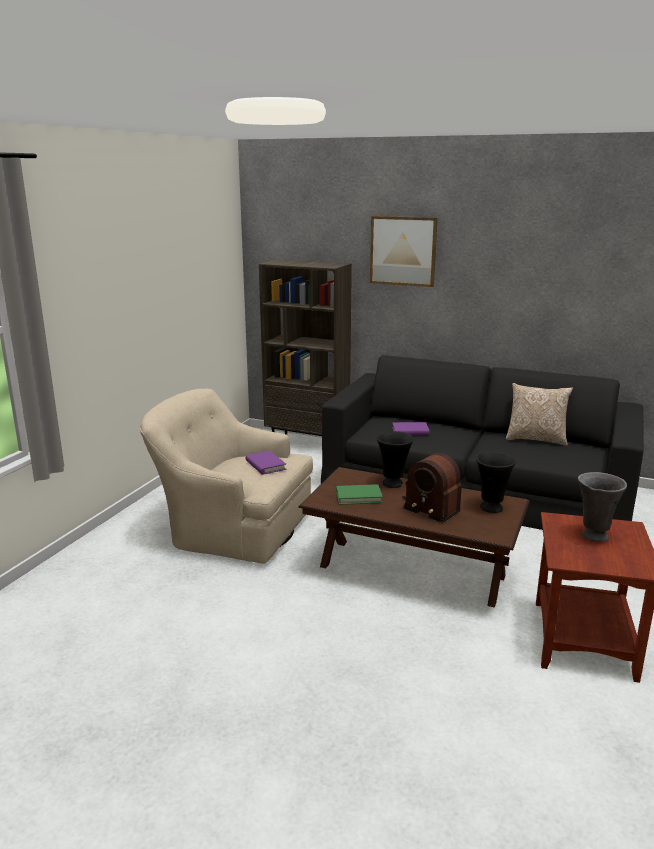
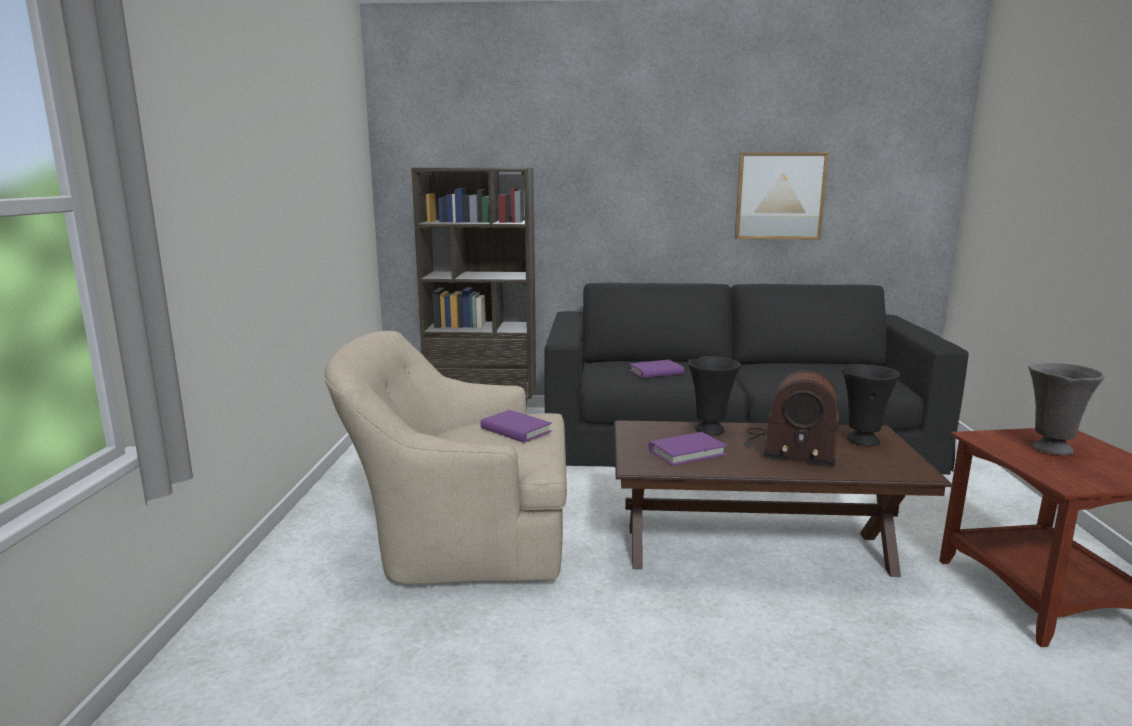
camera: 20 degrees left, 5 degrees down
(358, 497) = (687, 452): green book -> purple book
(403, 251) = (602, 148): picture -> picture (779, 196)
(536, 439) = (805, 365): pillow -> none

